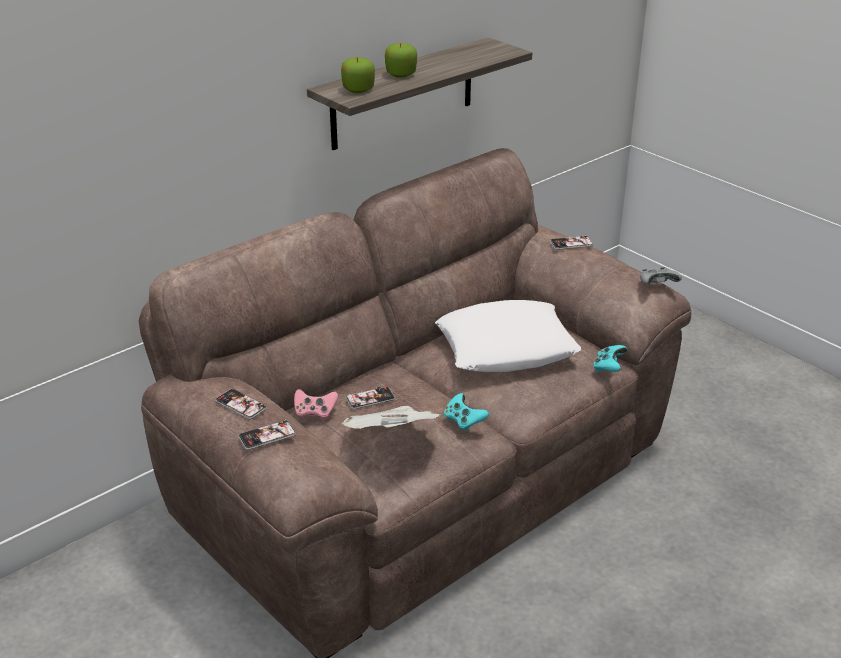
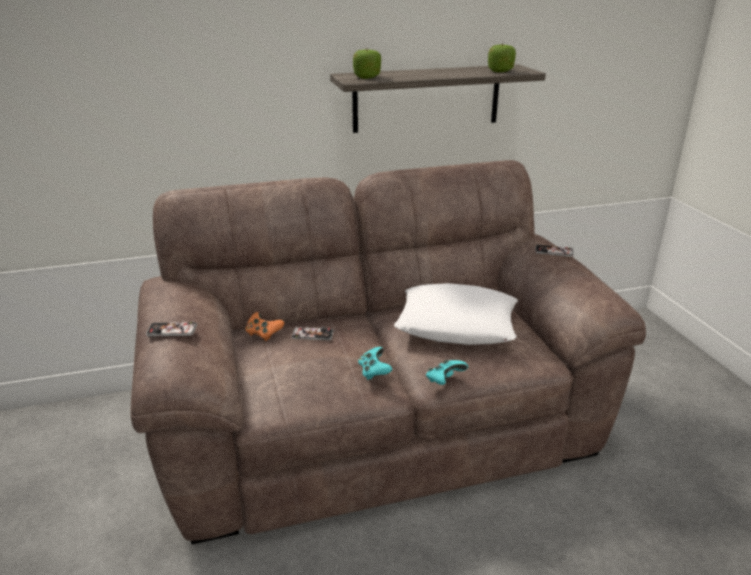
camera: 25 degrees right, 5 degrees down
(241, 405) = (178, 304): phone -> none
(315, 413) = (263, 334): pink game controller -> orange game controller
(392, 438) = (302, 368): newspaper -> none
(401, 74) = (414, 73): apple -> apple (500, 71)
(608, 367) = (540, 363): turquoise game controller -> turquoise game controller (444, 380)
(657, 286) = (612, 298): grey game controller -> none

